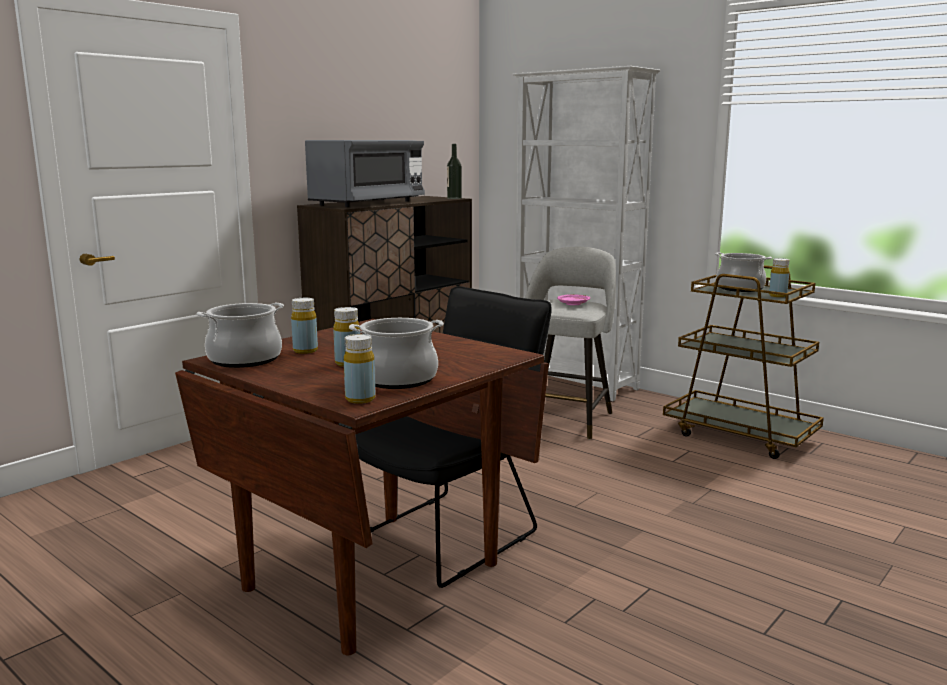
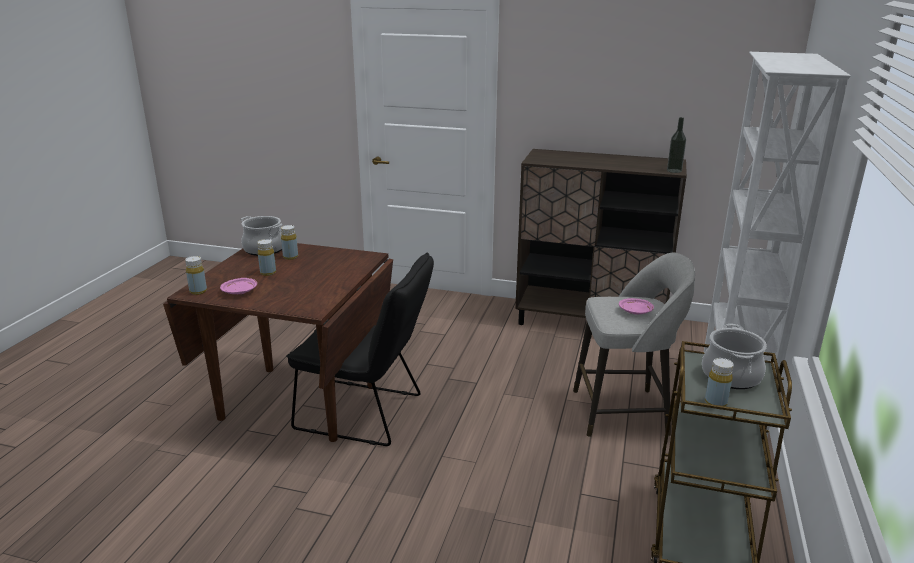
camera: 65 degrees right, 10 degrees up
(368, 203) = (574, 160): grey microwave -> none
(398, 379) = (240, 291): cooking pot -> pink plate

